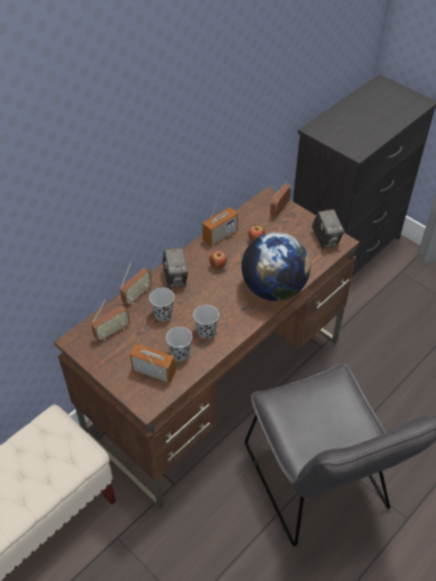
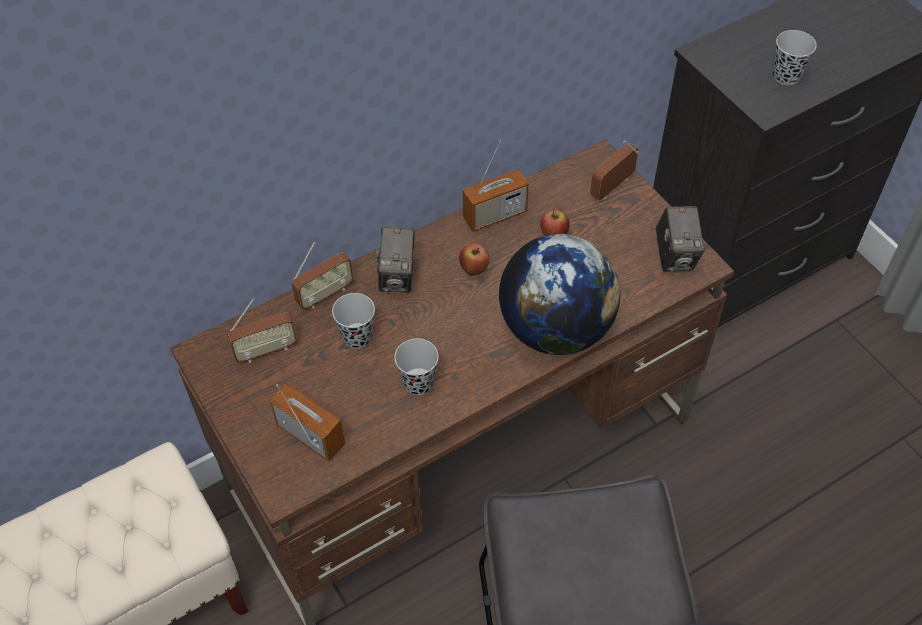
camera: 15 degrees right, 5 degrees up
(180, 354) = (363, 413): black cup -> black cup (786, 76)

